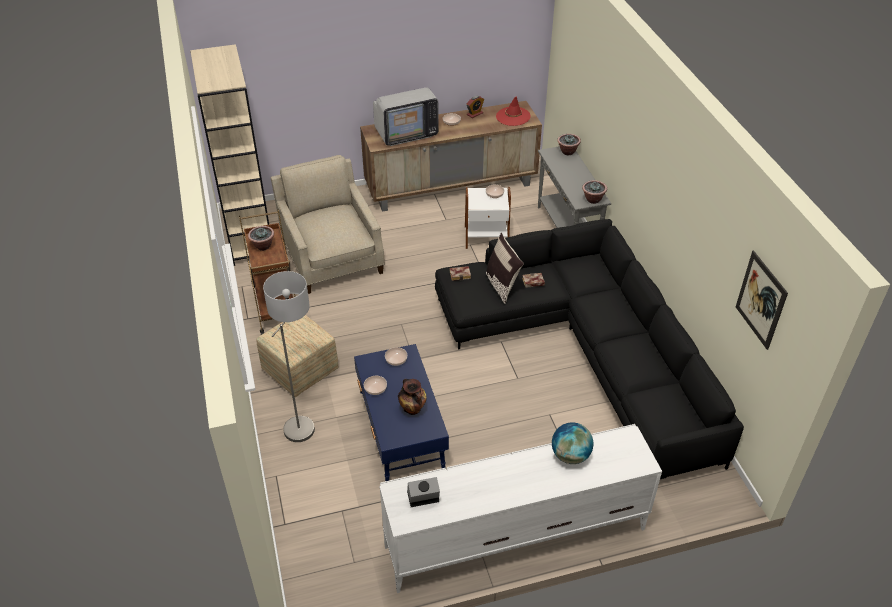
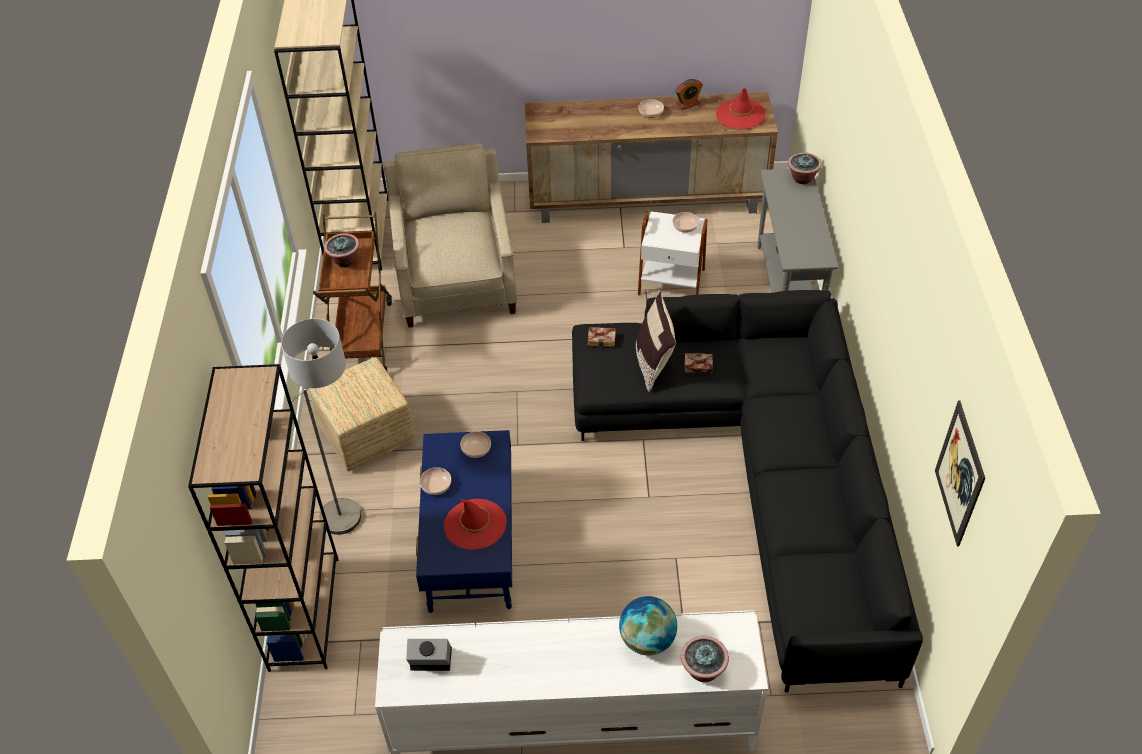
camera: 15 degrees right, 5 degrees up
(292, 500) = (303, 612): none -> beige bookcase
(406, 133) = (583, 121): television -> none
(412, 409) = (475, 524): vase -> red hat
(593, 199) = (813, 258): potted plant -> potted plant (702, 670)

